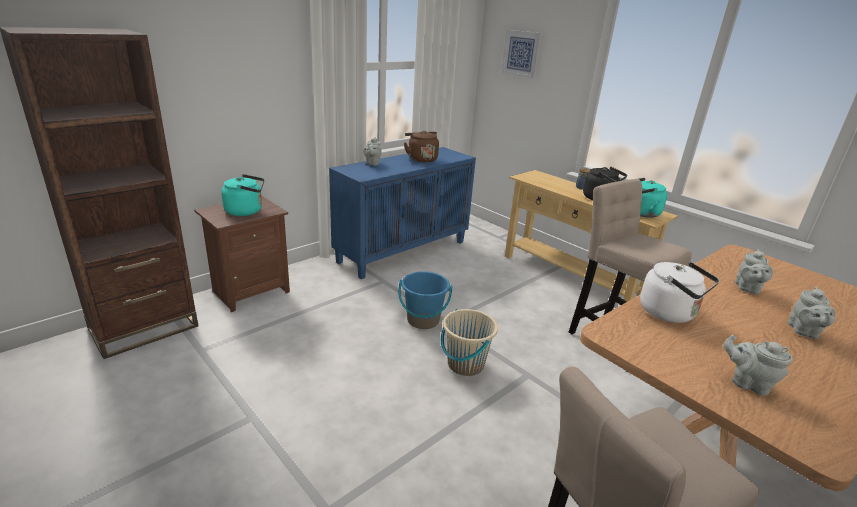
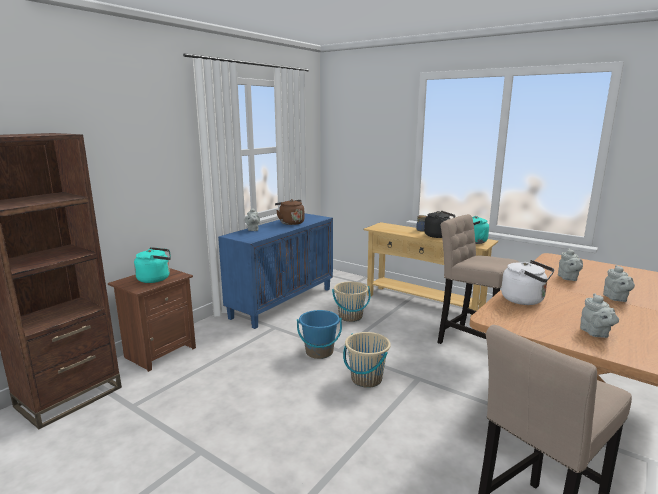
camera: 10 degrees left, 10 degrees down
(475, 281) = (350, 317): none -> beige bucket
(521, 53) = (355, 135): picture -> none
(747, 383) = (595, 333): grey teapot -> grey teapot turned 120 degrees counterclockwise

